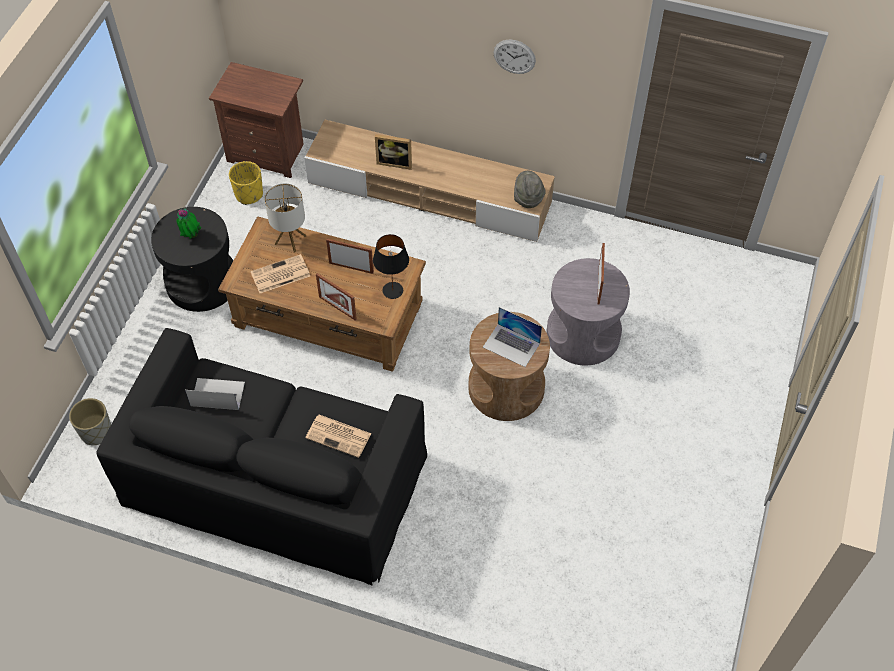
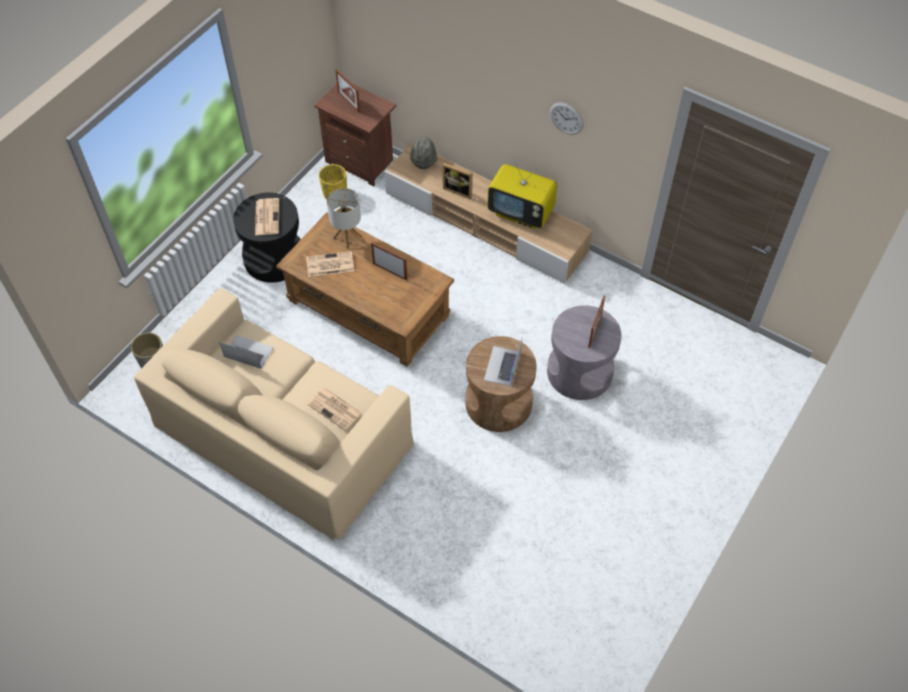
camera: 15 degrees right, 0 degrees up
(191, 235) = (267, 217): potted plant -> newspaper
(274, 478) = (282, 433): black sofa -> beige sofa
(337, 308) = (368, 302): picture frame -> picture frame (349, 102)
(392, 290) = (418, 297): black table lamp -> none
(472, 173) = (521, 213): none -> television
(511, 345) = (502, 366): laptop -> laptop turned 60 degrees clockwise
(528, 198) = (562, 244): grey hat -> grey hat (423, 161)

